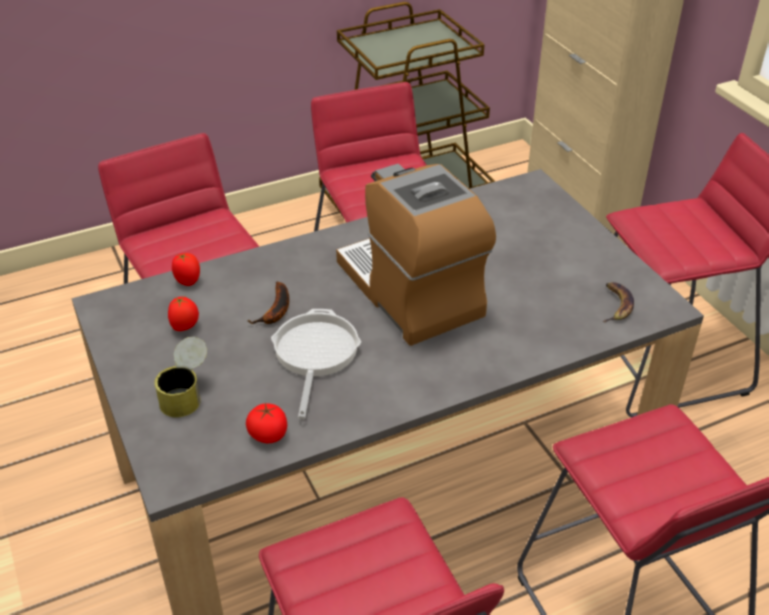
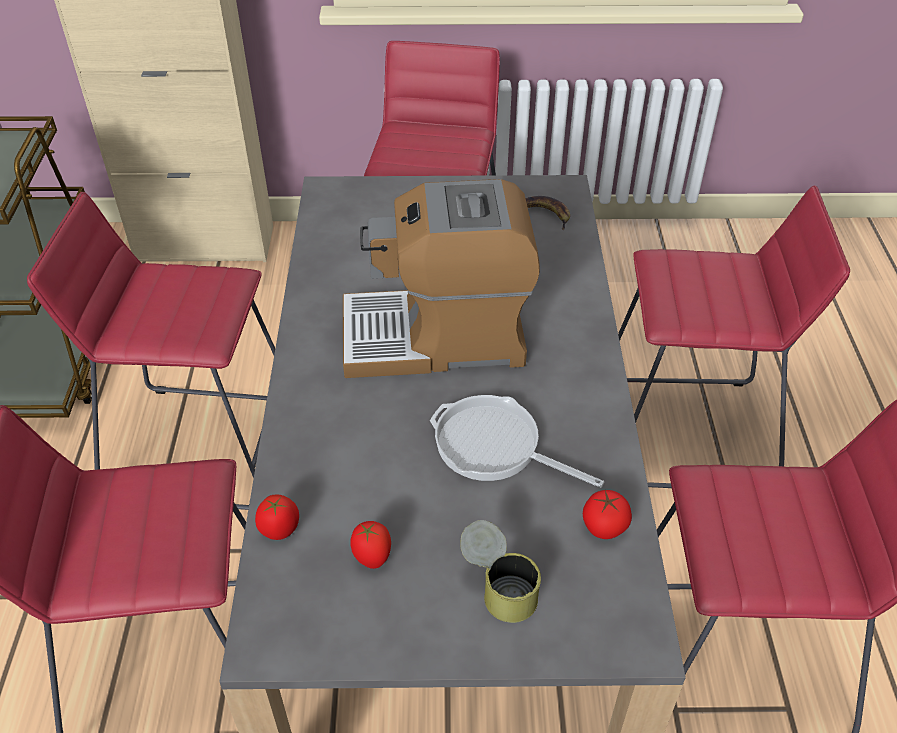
camera: 65 degrees left, 5 degrees up
(276, 311) = (397, 458): banana -> none

